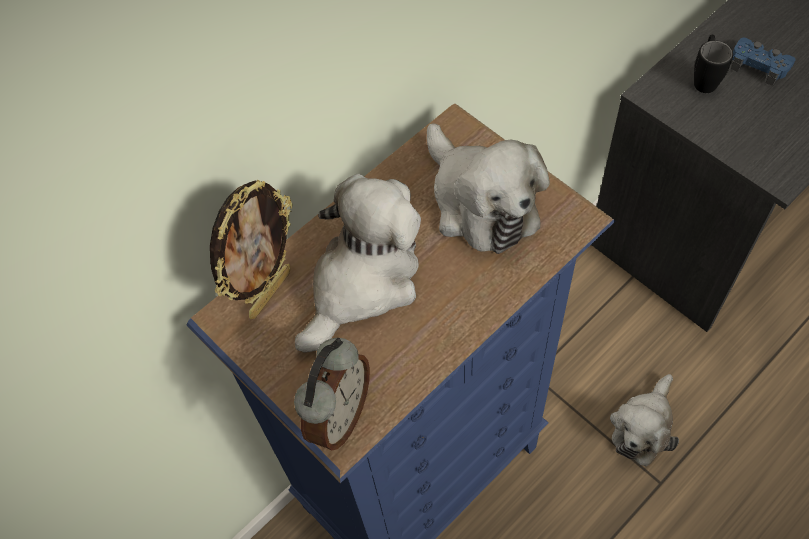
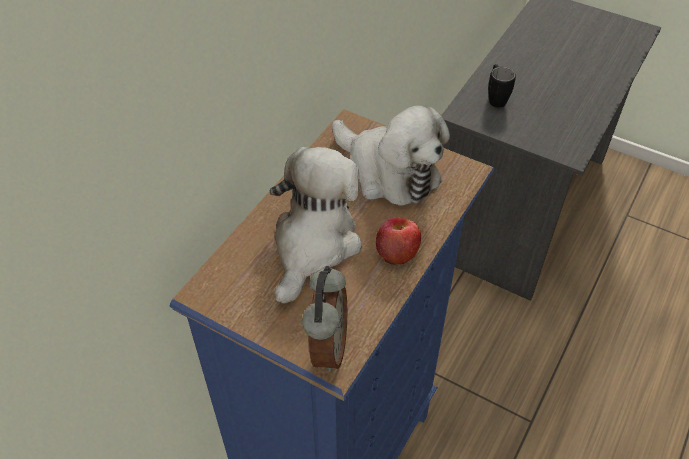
camera: 20 degrees left, 10 degrees down
(269, 292) = (236, 266): picture frame -> none
(456, 312) = (397, 252): none -> apple
(643, 427) = (505, 381): plush toy -> none
(759, 65) = (530, 84): blue game controller -> none

